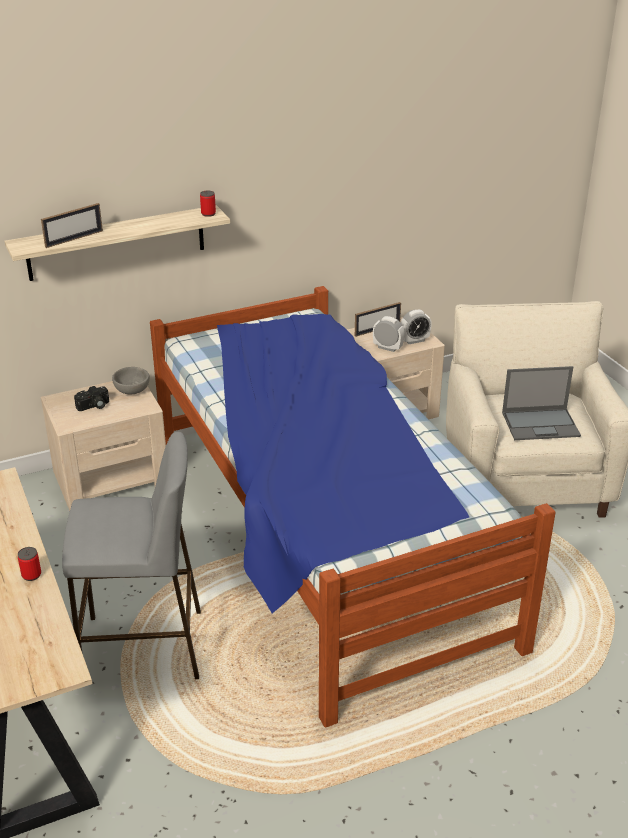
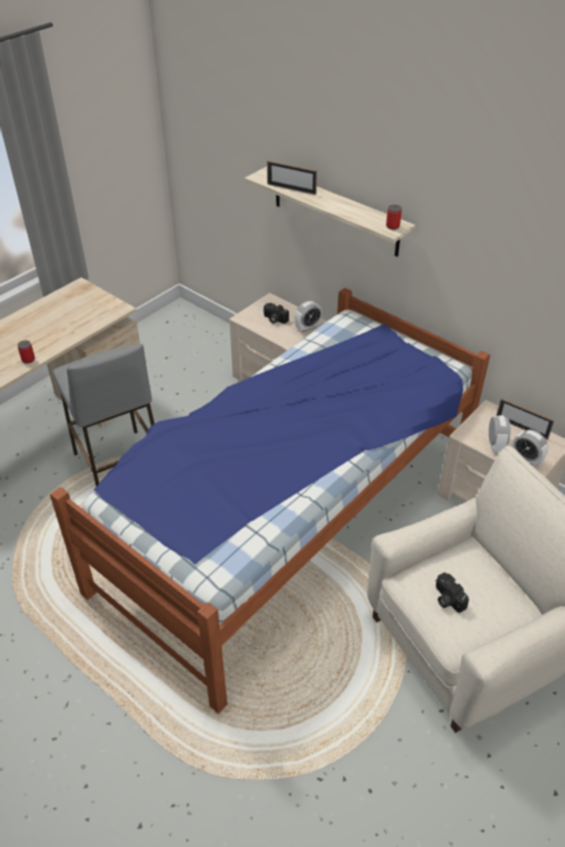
camera: 65 degrees right, 10 degrees up
(131, 390) = (307, 327): grey bowl -> alarm clock
(541, 424) = (447, 599): laptop -> camera

